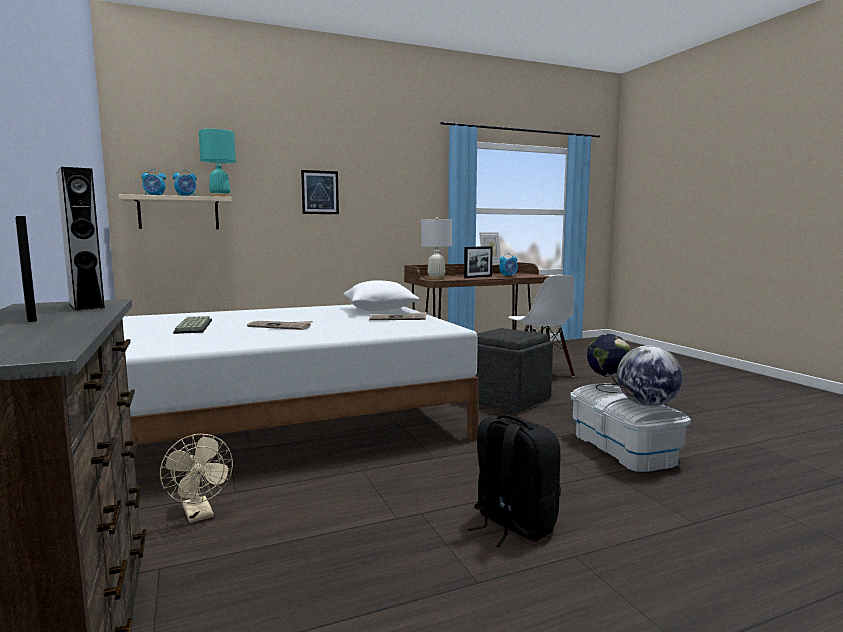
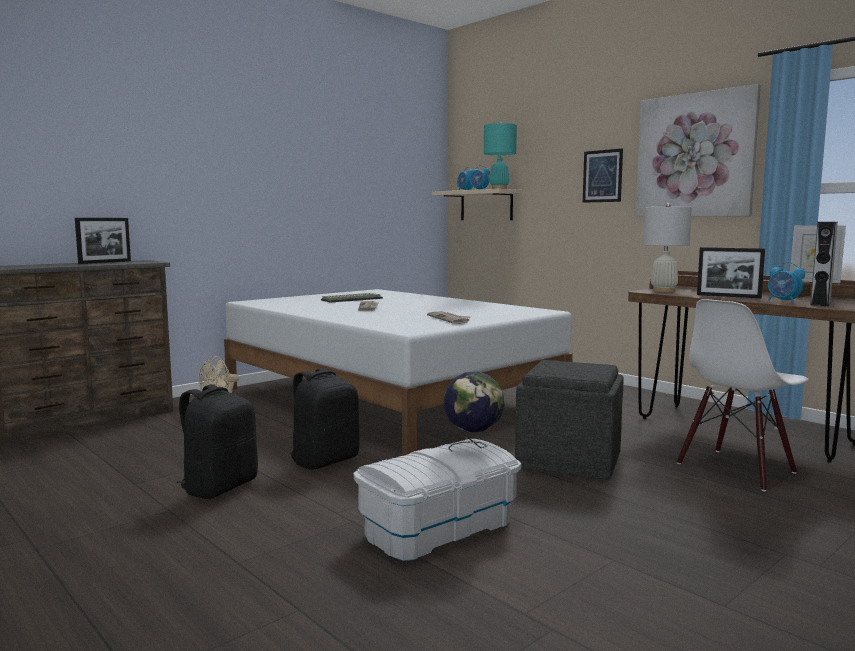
camera: 70 degrees right, 0 degrees up
(86, 306) = (135, 262): grey speaker -> grey speaker (820, 304)
(380, 310) = (496, 313): white pillow -> none
(395, 183) = (695, 155): none -> picture
(459, 469) = (325, 460): none -> black backpack
(647, 405) = (405, 464): globe -> none

